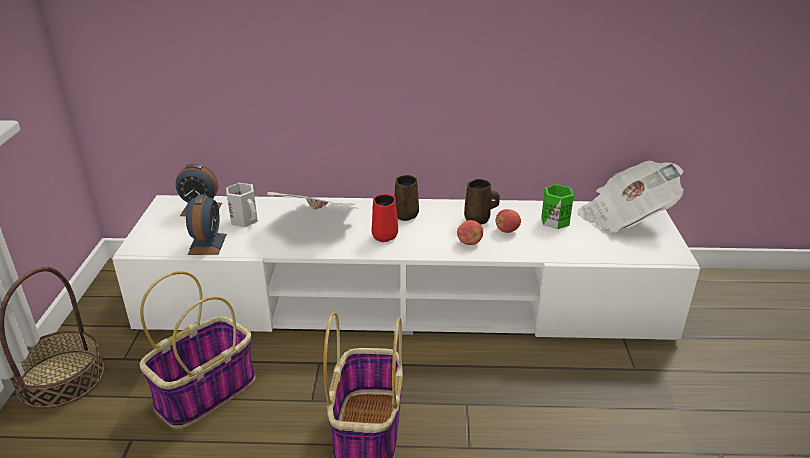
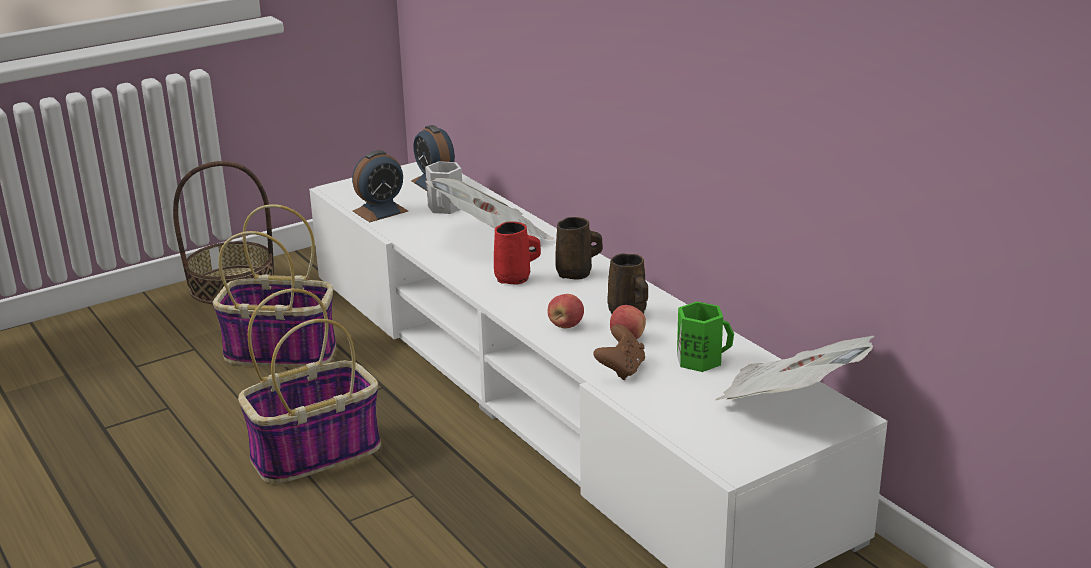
camera: 55 degrees right, 5 degrees down
(542, 246) = (621, 370): none -> brown game controller

